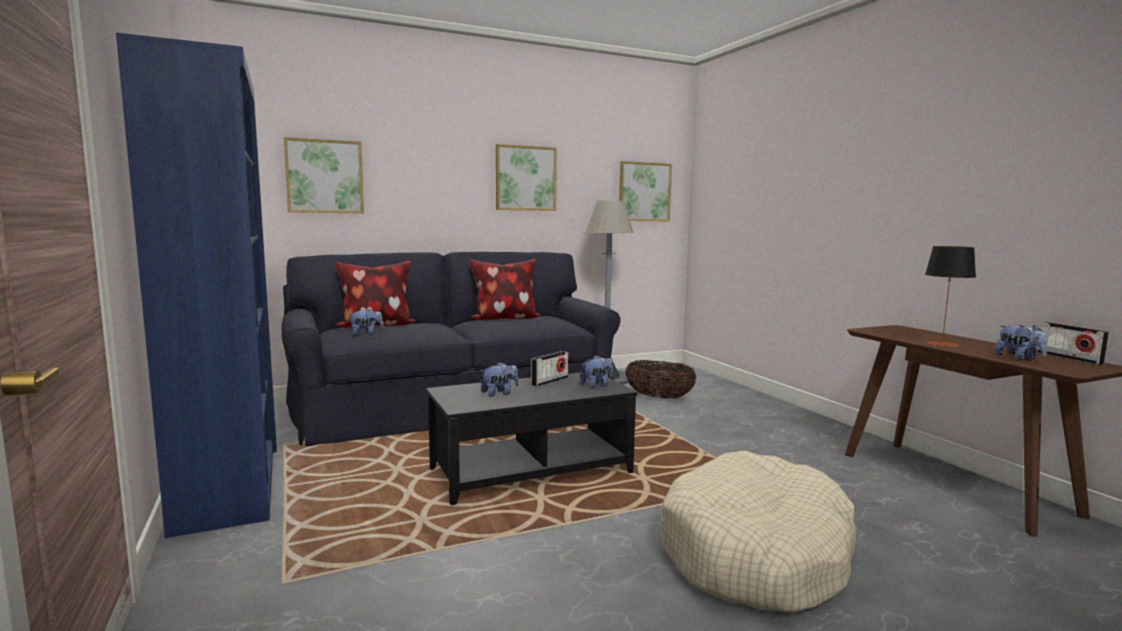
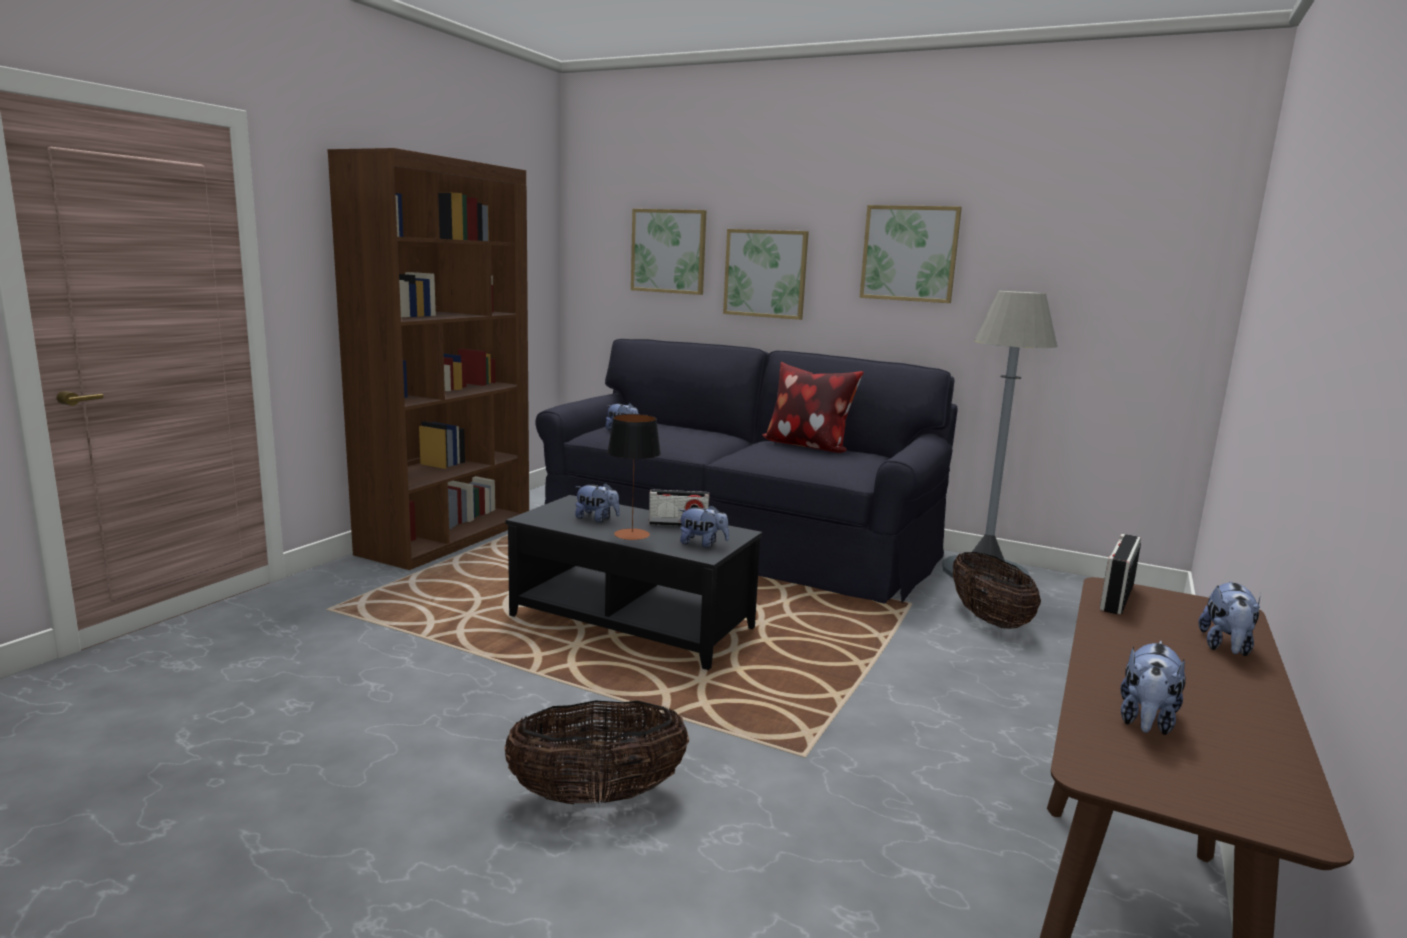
camera: 50 degrees right, 5 degrees up
(230, 484) = (447, 537): blue bookcase -> brown bookcase
(375, 326) = (664, 425): pillow -> none
(644, 192) = (1131, 278): picture -> picture (765, 273)
(756, 554) = (597, 795): beige dog bed -> basket
(941, 336) = (1226, 647): none -> plush toy
(942, 344) = (1127, 650): table lamp -> table lamp (632, 534)
(1069, 358) = (1289, 778): radio -> radio (1116, 597)

